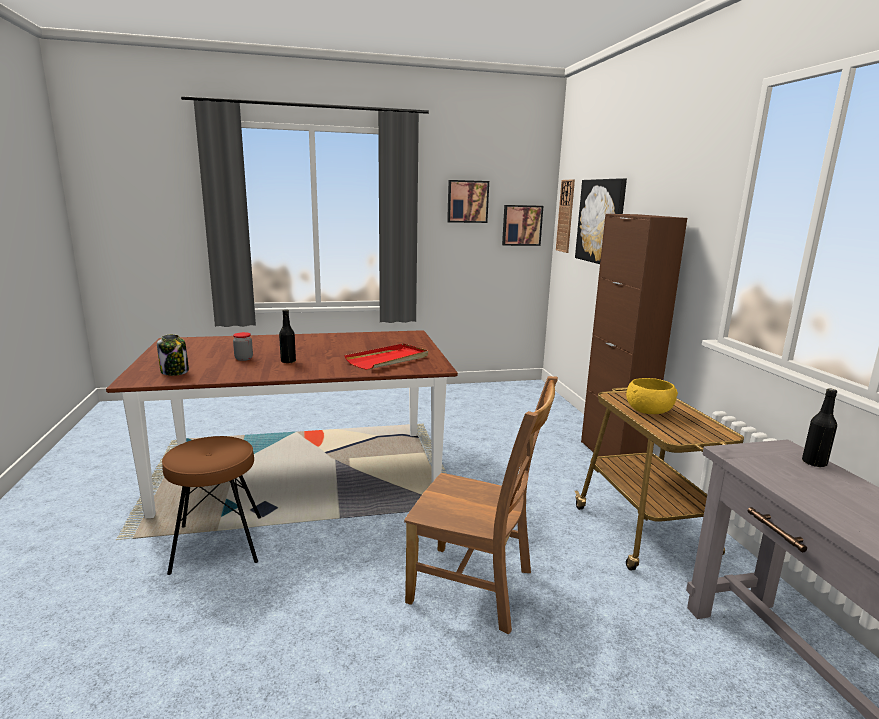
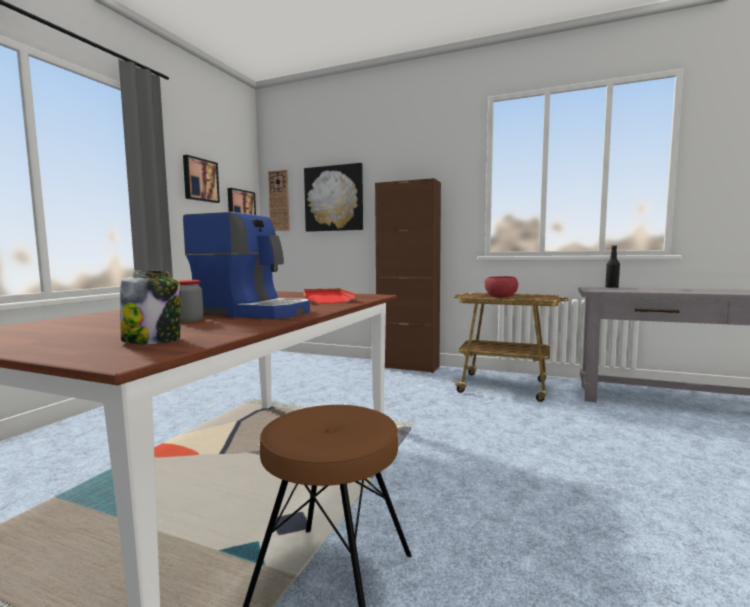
camera: 55 degrees left, 10 degrees down
(288, 361) = (253, 312): black bottle -> coffee machine
(476, 588) = (535, 449): brown chair -> none
(649, 411) = (501, 297): yellow bowl -> red bowl

